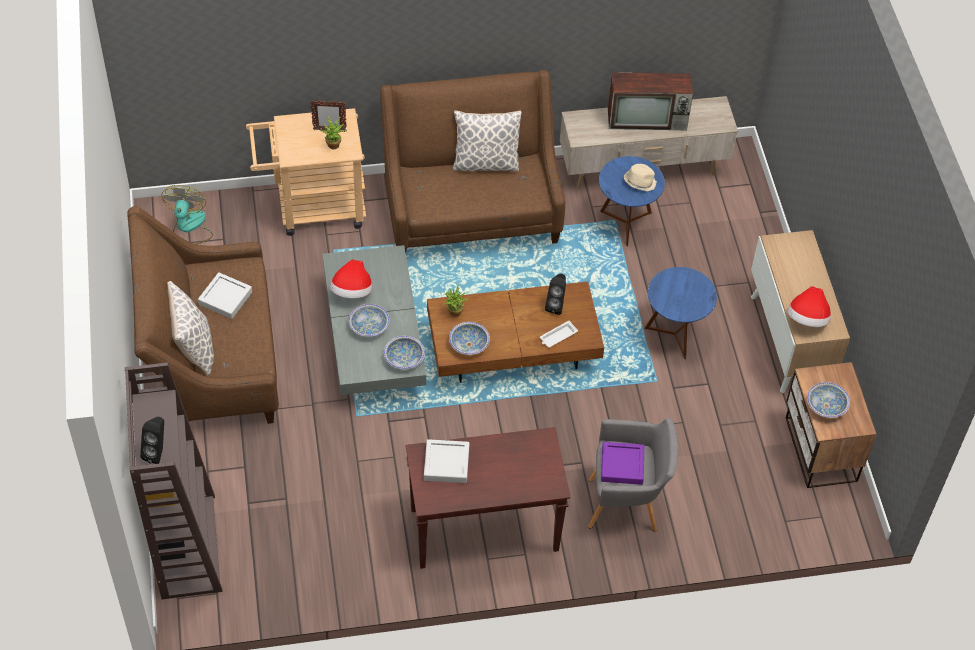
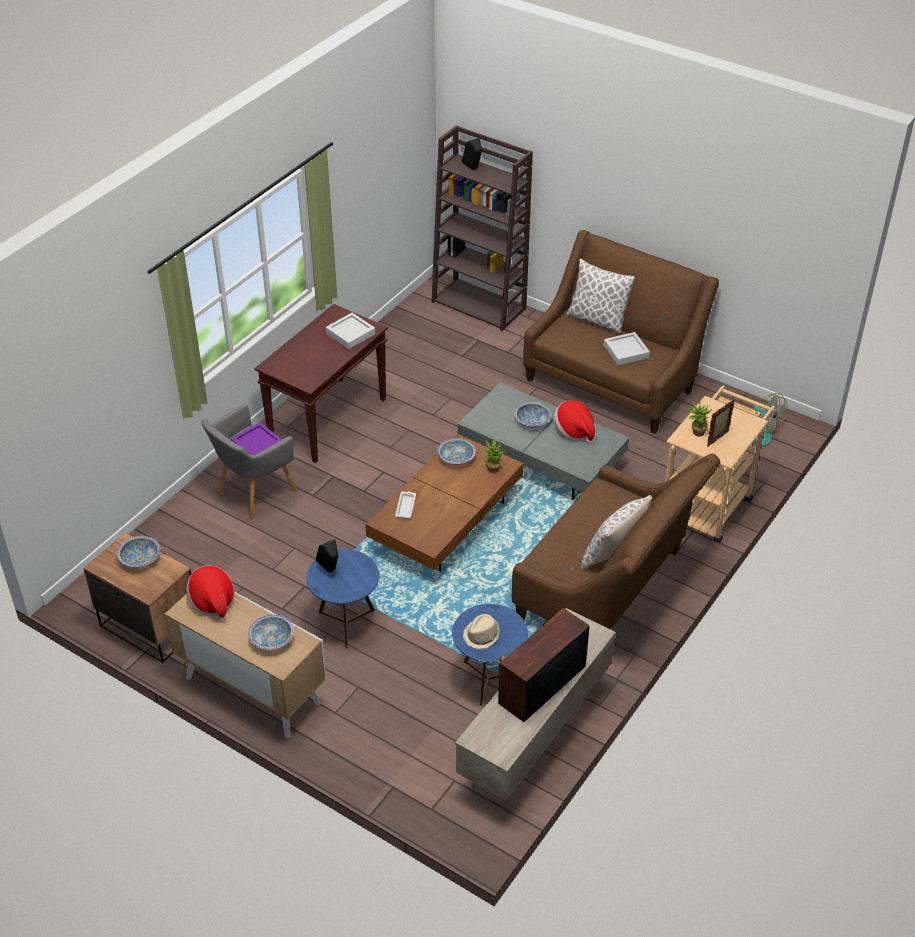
camera: 135 degrees right, 10 degrees down
(404, 358) = (484, 421): bowl -> bowl (272, 639)
(556, 305) = (434, 524): black speaker -> black speaker (330, 571)

